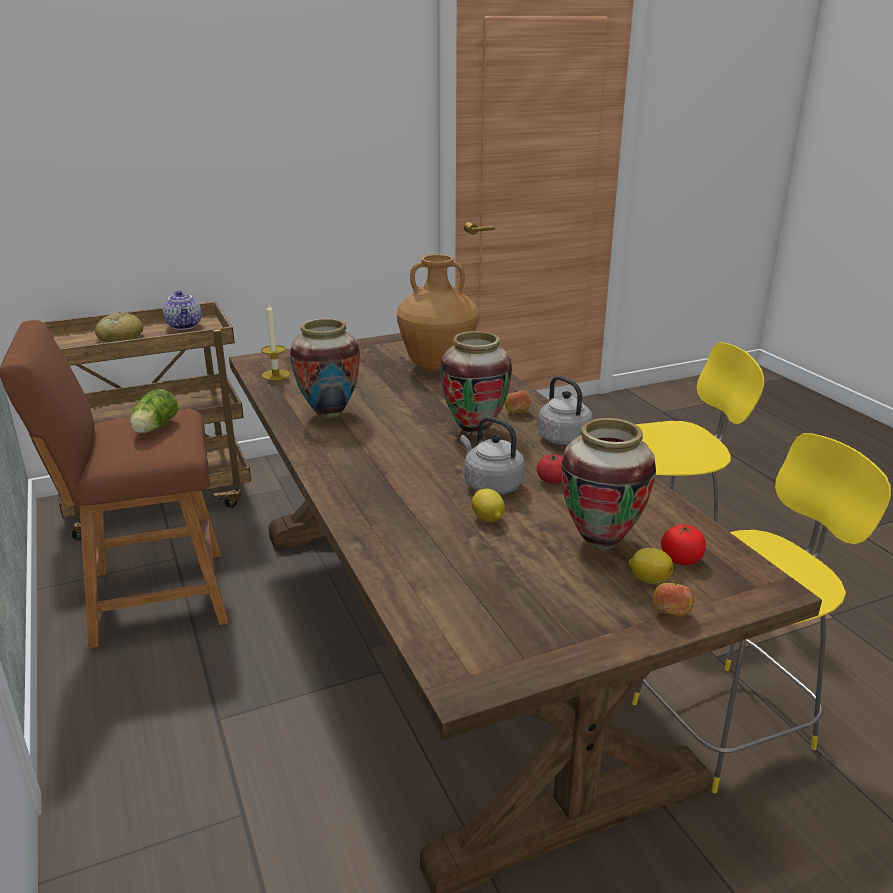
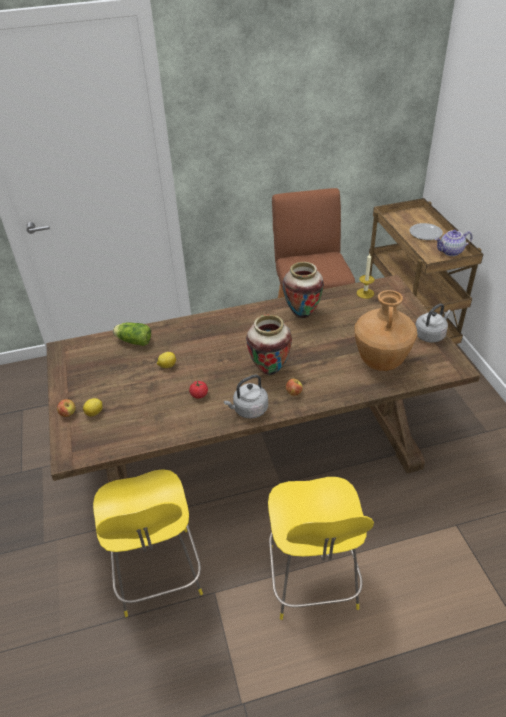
camera: 100 degrees right, 15 degrees up
(120, 337) = (425, 233): bread -> plate
(154, 428) = (318, 267): lettuce -> lettuce (133, 341)
(490, 485) = (201, 370): grey kettle -> grey kettle (430, 335)
(601, 541) = (132, 402): vase -> none
(681, 559) = (105, 429): tomato -> none

